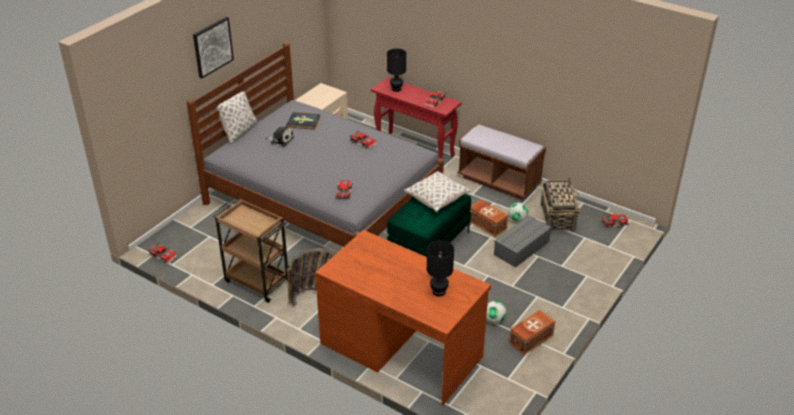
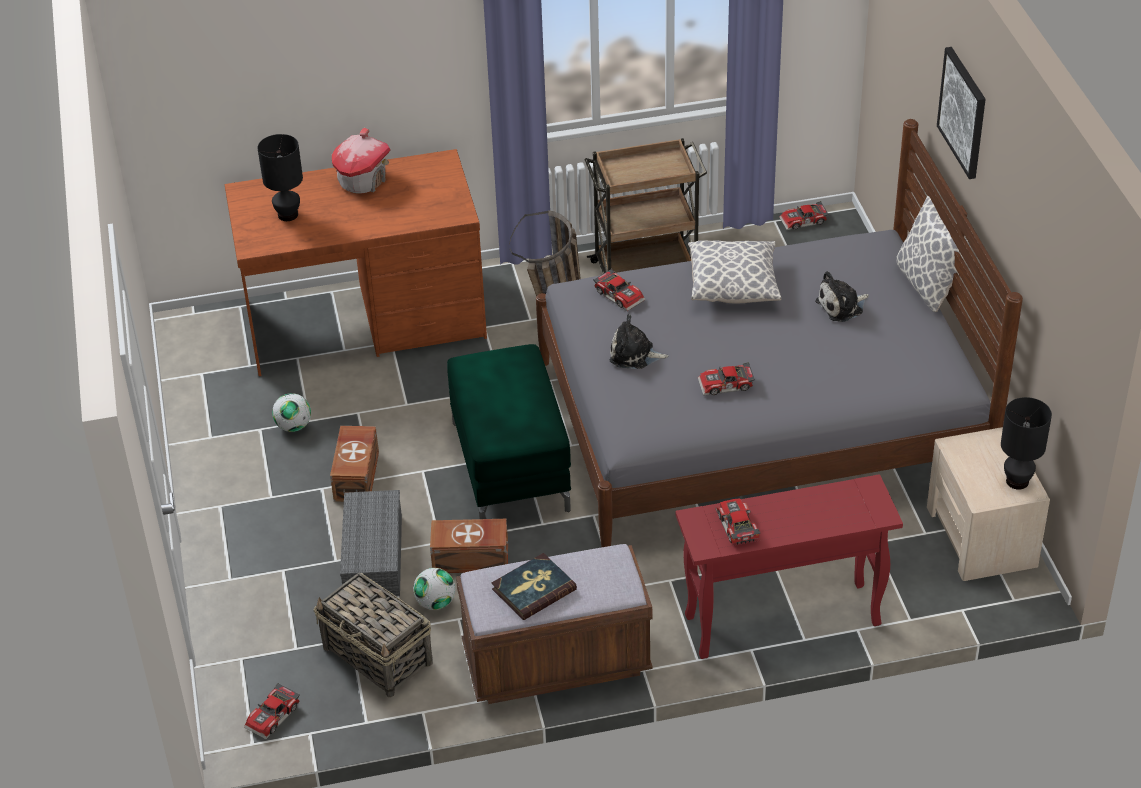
camera: 135 degrees right, 5 degrees up
(303, 122) = (871, 355): book -> book (533, 589)
(375, 170) = (634, 355): none -> plush toy
(380, 285) = (363, 180): none -> toy house
(396, 89) = (840, 506): black table lamp -> black table lamp (1017, 481)
(437, 199) = (510, 411): pillow -> pillow (733, 285)
(530, 339) = (221, 434): brown storage box -> brown storage box (357, 475)

